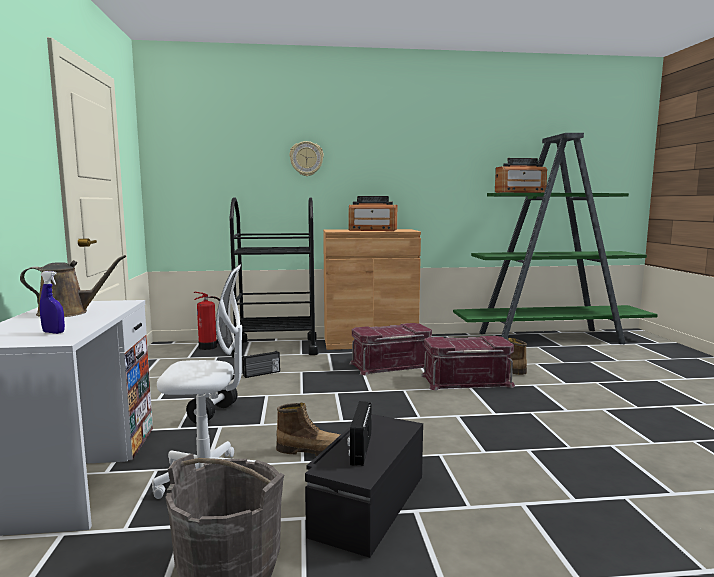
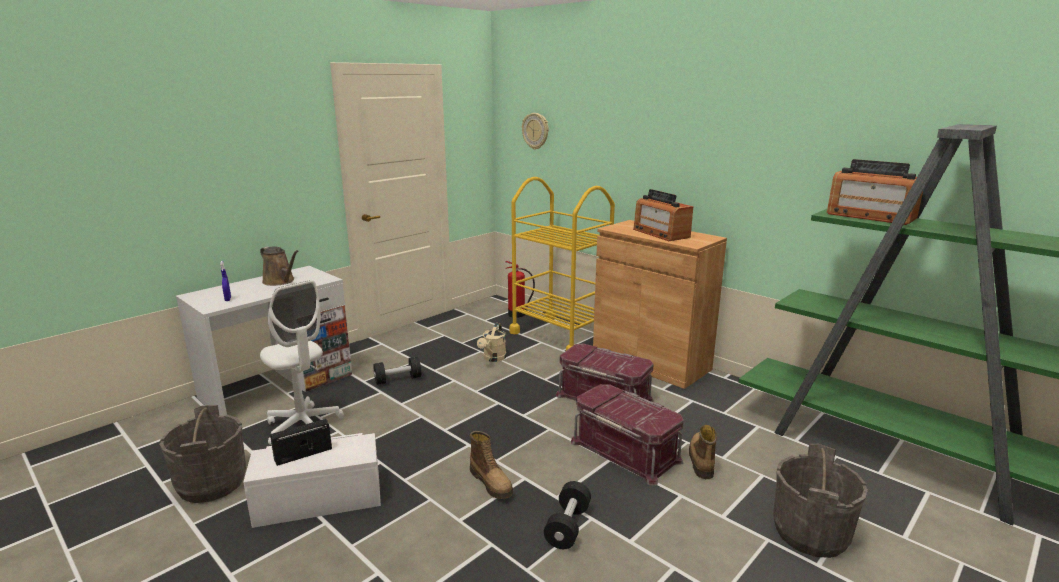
camera: 50 degrees right, 10 degrees up
(262, 374) = (493, 358): radio -> beige watering can
(276, 347) = (560, 335): black cart -> yellow cart
(306, 158) = (620, 135): wall clock -> wall clock (535, 131)
(312, 450) = (379, 442): boot -> boot (491, 483)
(367, 504) = (319, 498): black storage box -> white storage box
(532, 421) = (567, 526): none -> black dumbbell
(599, 373) = (811, 533): none -> grey bucket

